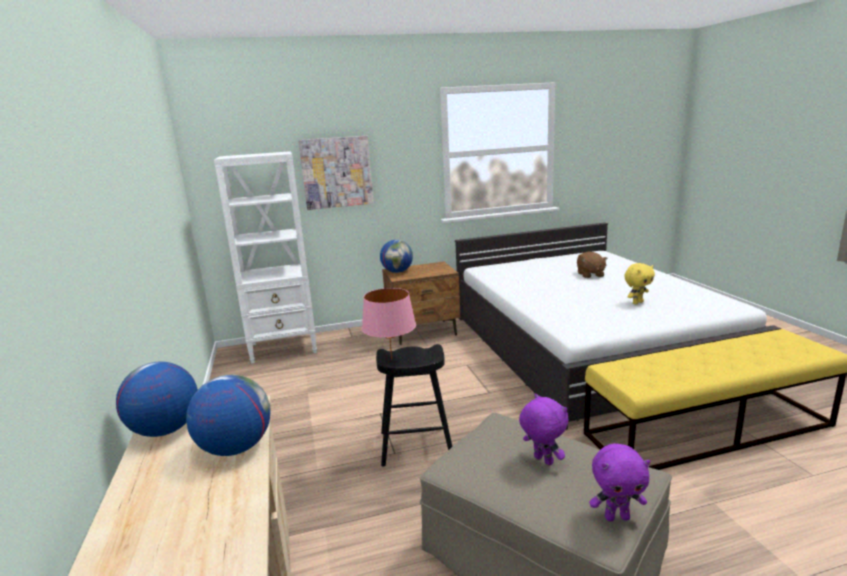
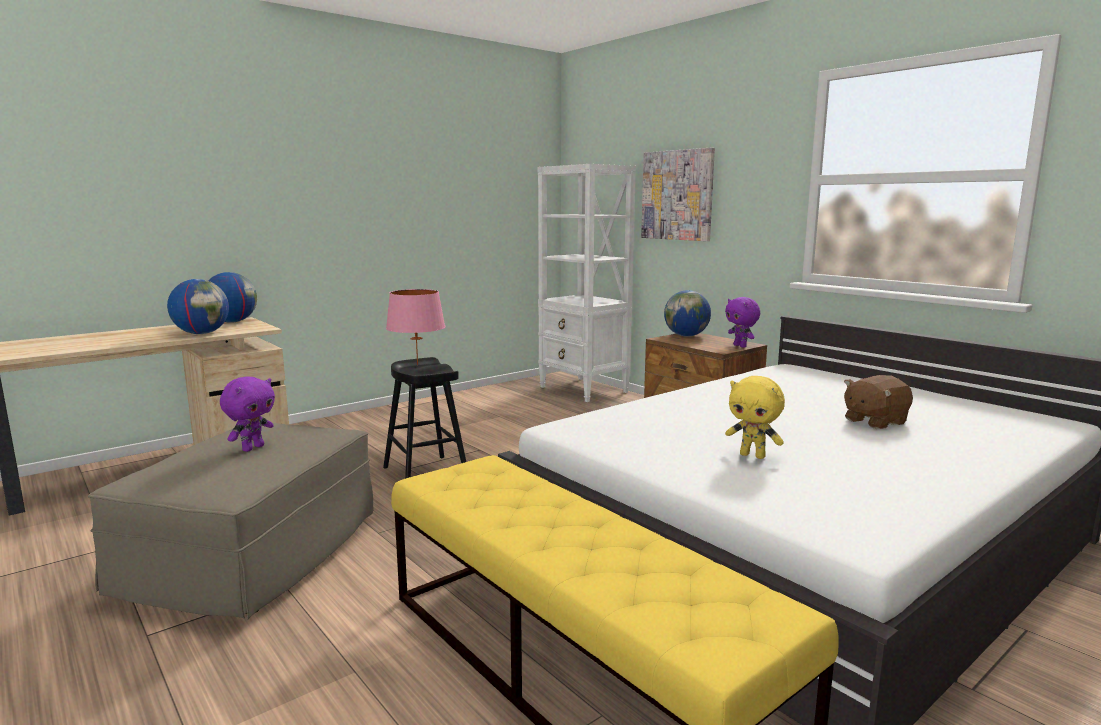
camera: 65 degrees right, 5 degrees down
(617, 517) = (155, 483): purple plush toy -> purple plush toy (740, 346)

